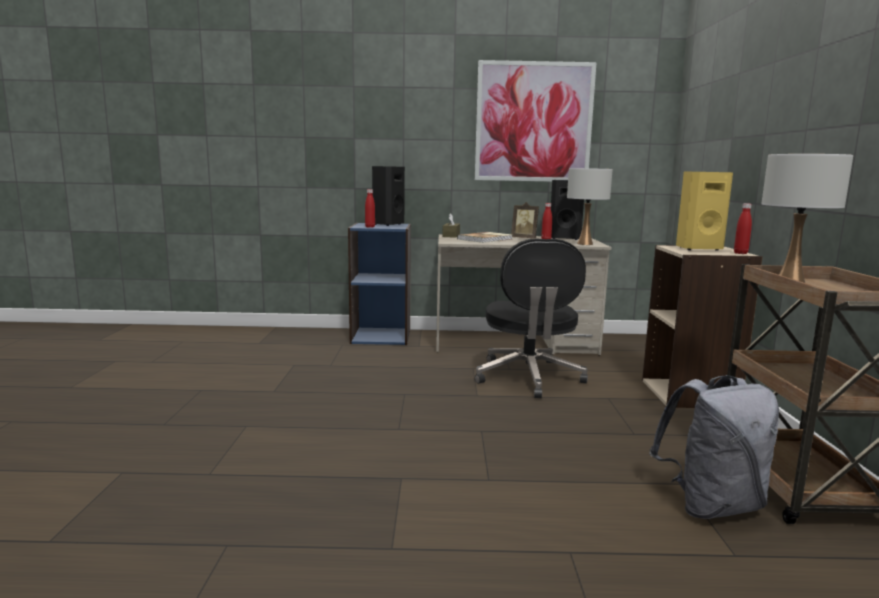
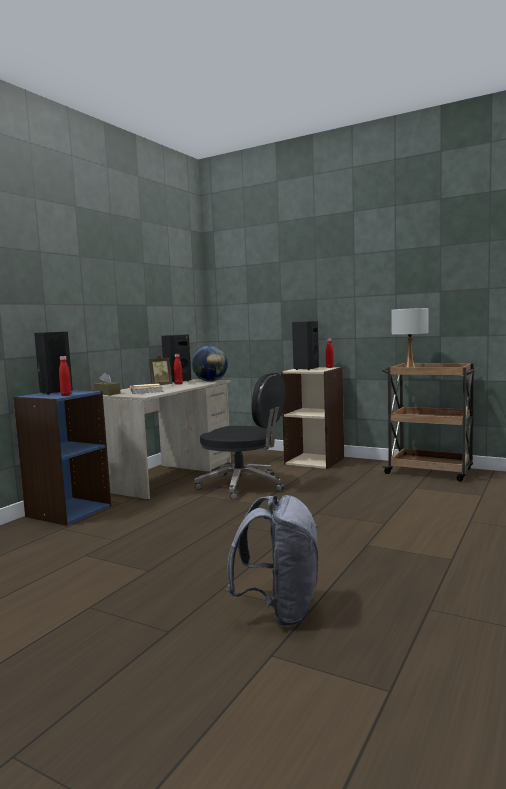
camera: 60 degrees left, 5 degrees down
(533, 122) = (136, 289): picture -> none
(585, 244) = (210, 381): white table lamp -> globe
(697, 248) = (305, 369): yellow speaker -> black speaker
(711, 505) = (439, 488): grey backpack -> grey backpack (280, 611)

